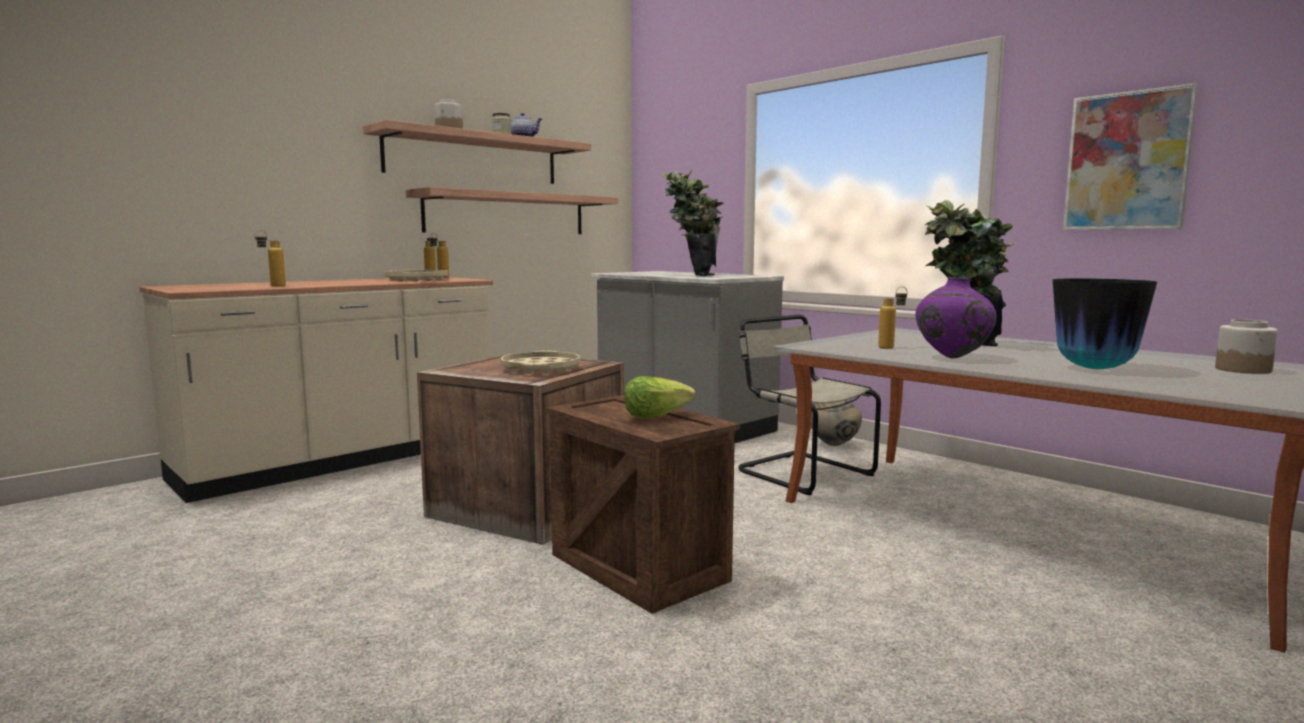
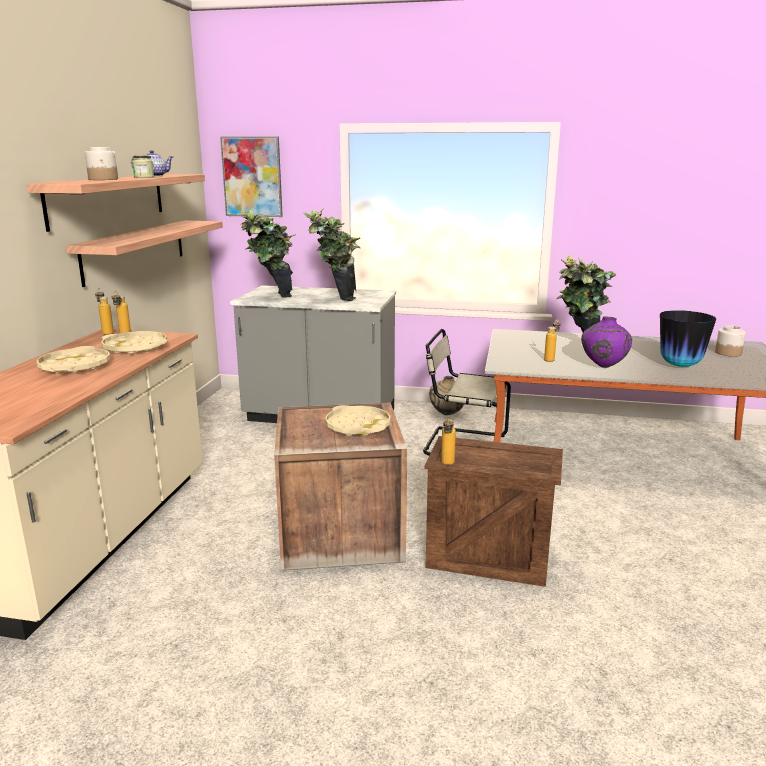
camera: 35 degrees left, 10 degrees up
(272, 286) = (52, 394): bottle -> bottle (447, 465)
(340, 282) = (75, 367): none -> beige tray
(635, 273) = (271, 298): none -> potted plant
(656, 415) = (507, 455): lettuce -> none
(1127, 161) = (637, 217): picture -> picture (252, 177)

